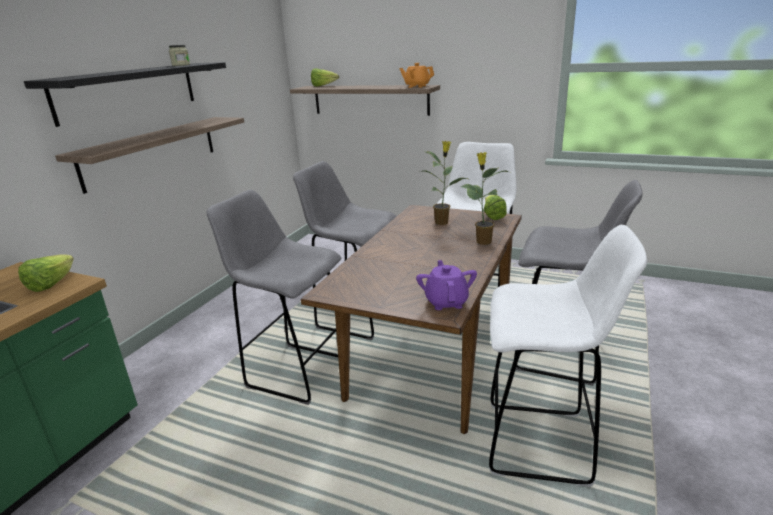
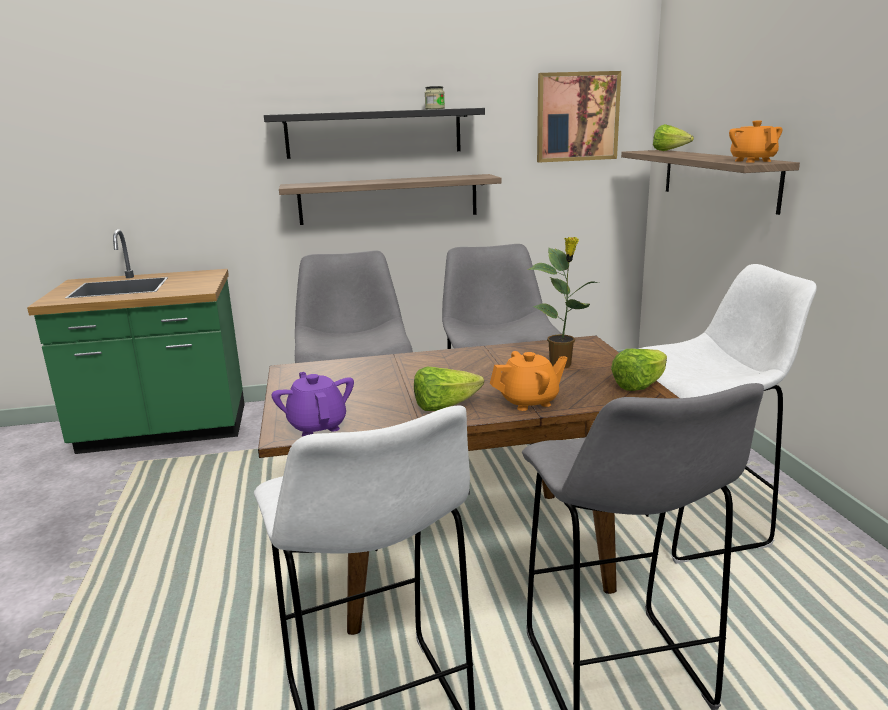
camera: 55 degrees right, 5 degrees down
(51, 284) = (194, 286): lettuce -> lettuce (444, 406)
(254, 66) = (577, 117): none -> picture
(446, 302) = (317, 426): purple teapot -> purple teapot turned 75 degrees counterclockwise
(482, 241) = (529, 401): potted plant -> orange teapot

